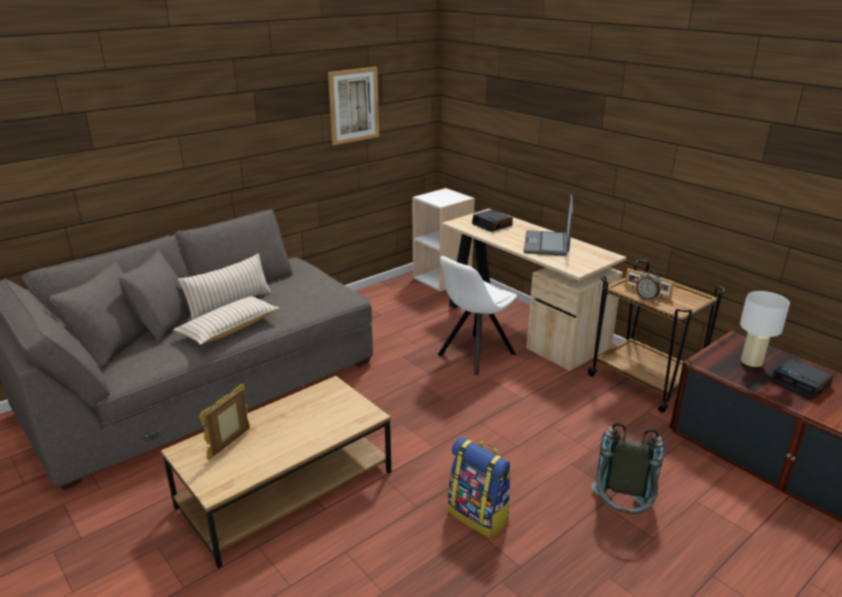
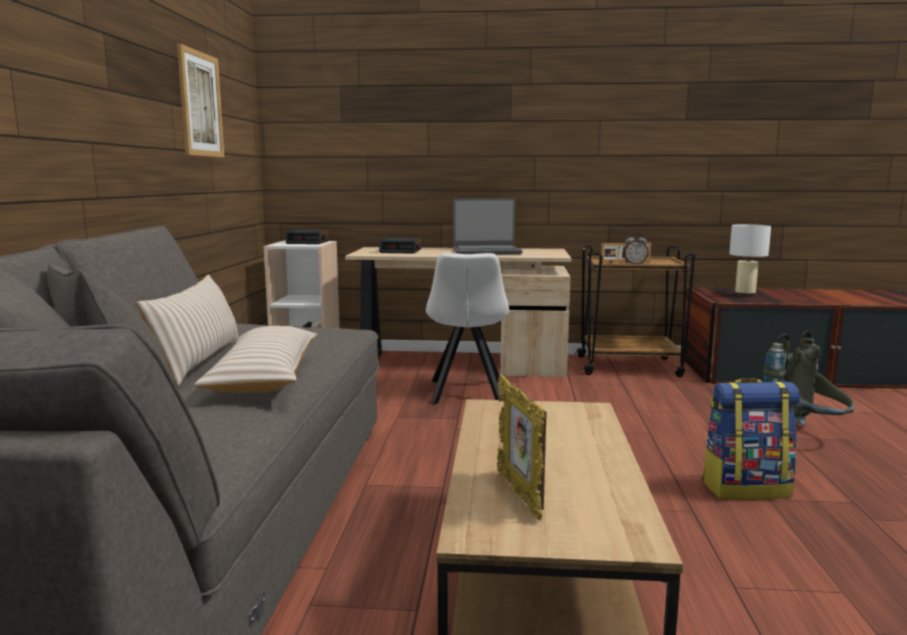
camera: 45 degrees left, 15 degrees down
(547, 244) = (486, 251): laptop -> laptop turned 60 degrees counterclockwise
(800, 384) = (789, 295): alarm clock -> alarm clock (308, 242)

